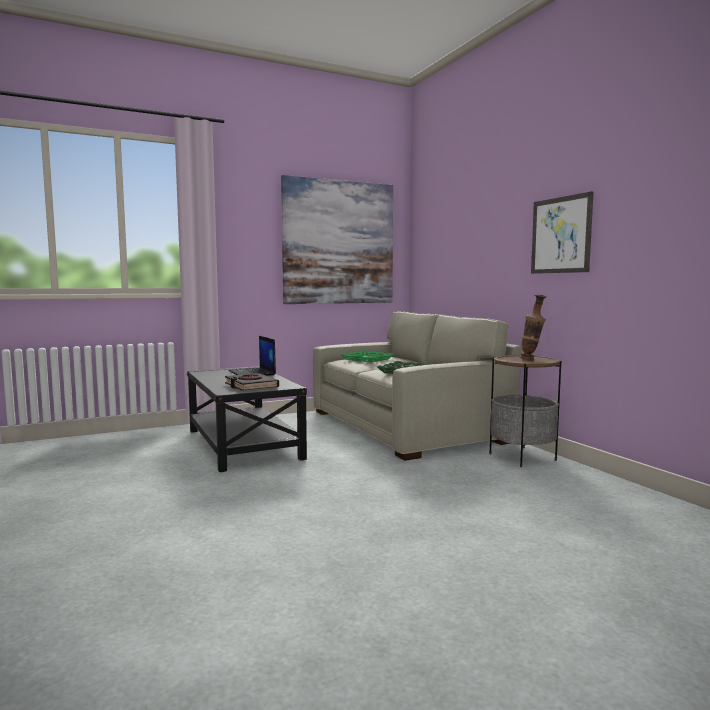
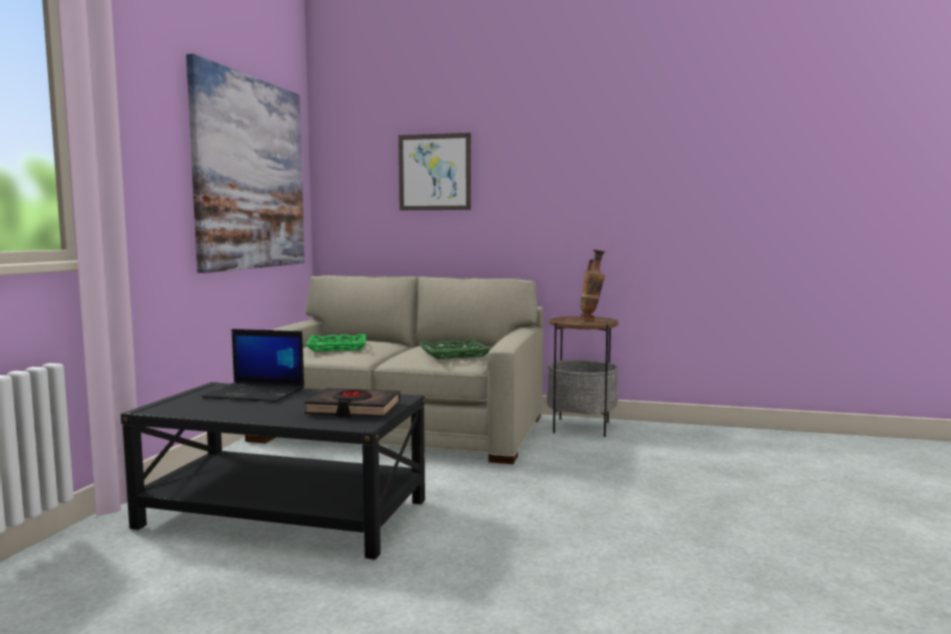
camera: 50 degrees left, 0 degrees up
(560, 235) = (590, 186): picture -> picture (434, 172)

